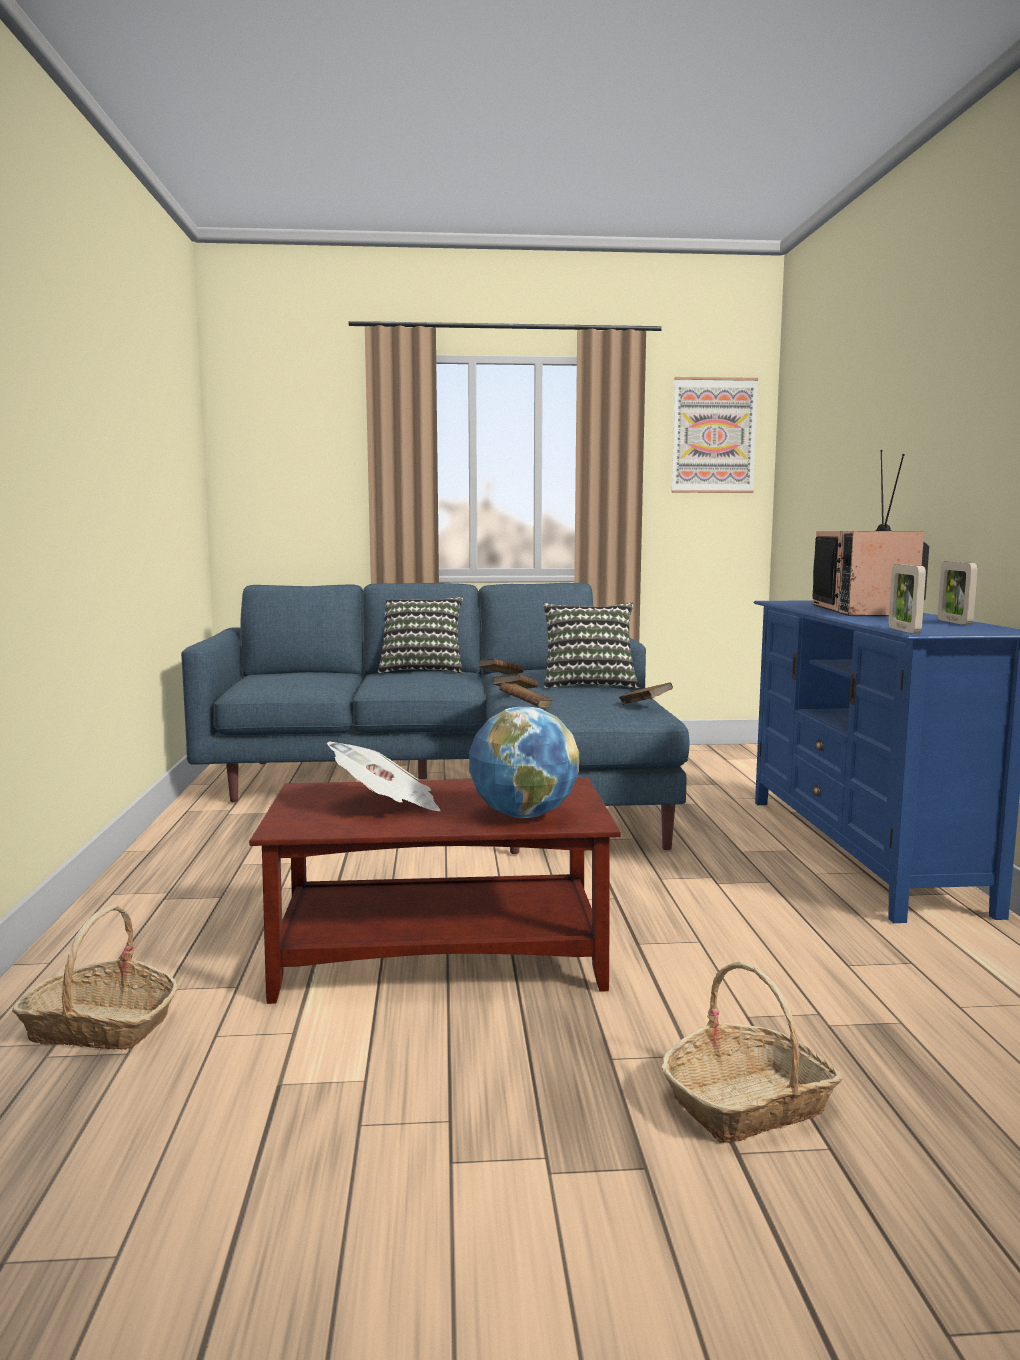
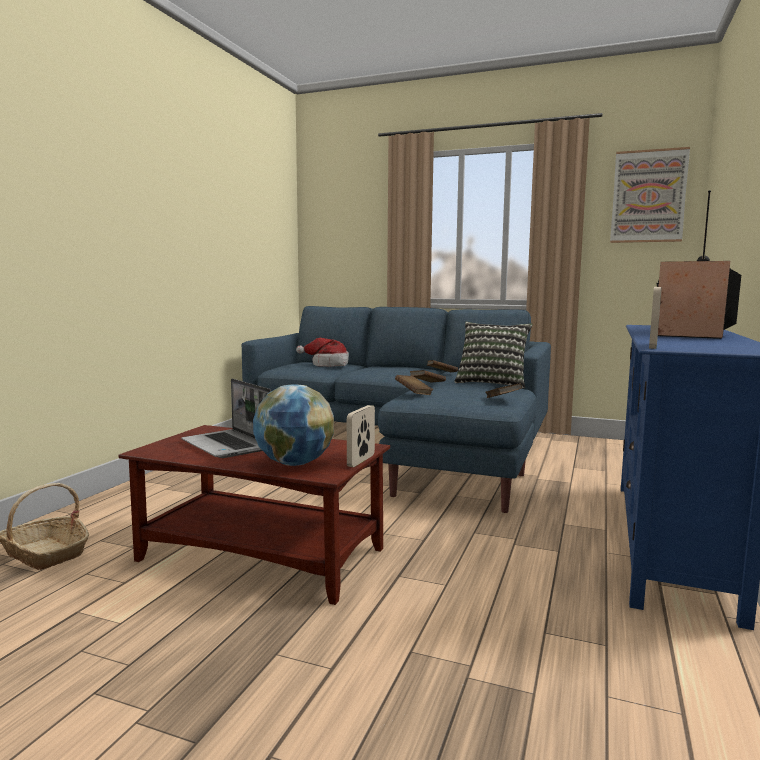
camera: 25 degrees right, 0 degrees up
(317, 676) = (328, 364): none -> hat
(387, 806) = (228, 445): newspaper -> laptop
(422, 670) = (402, 366): pillow -> none
(749, 1103) = (326, 720): basket -> none
(954, 622) = (737, 343): picture frame -> picture frame (361, 460)

